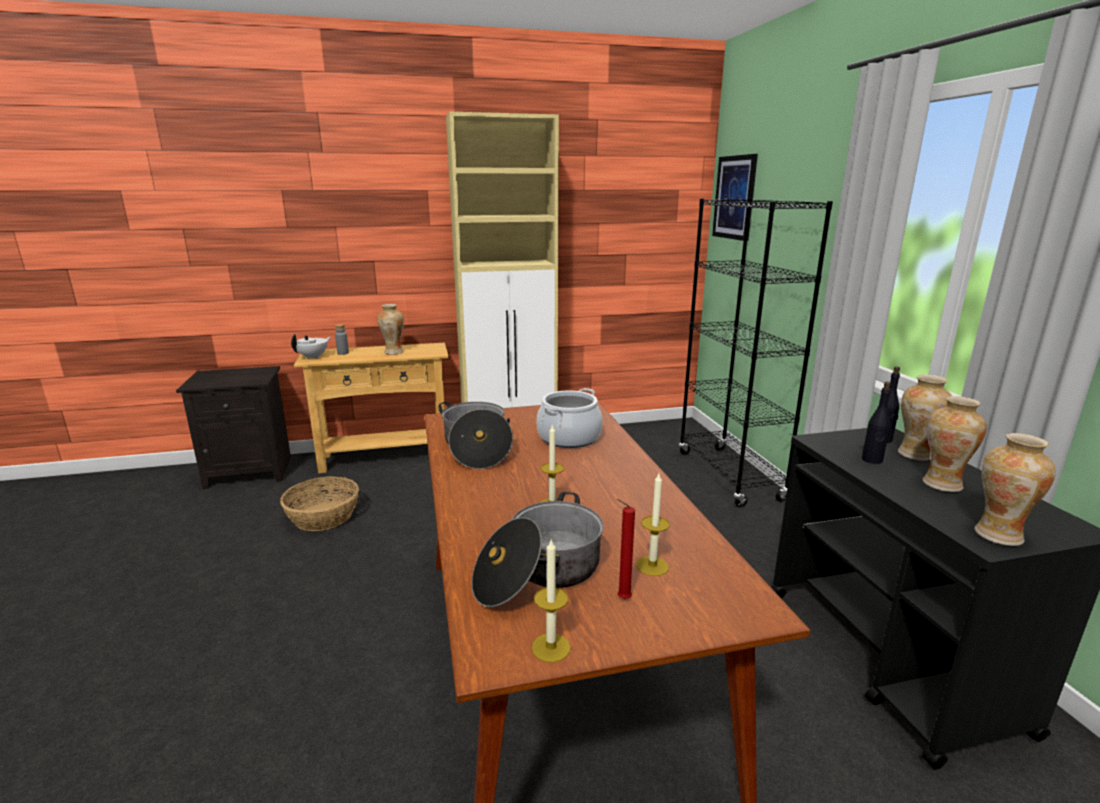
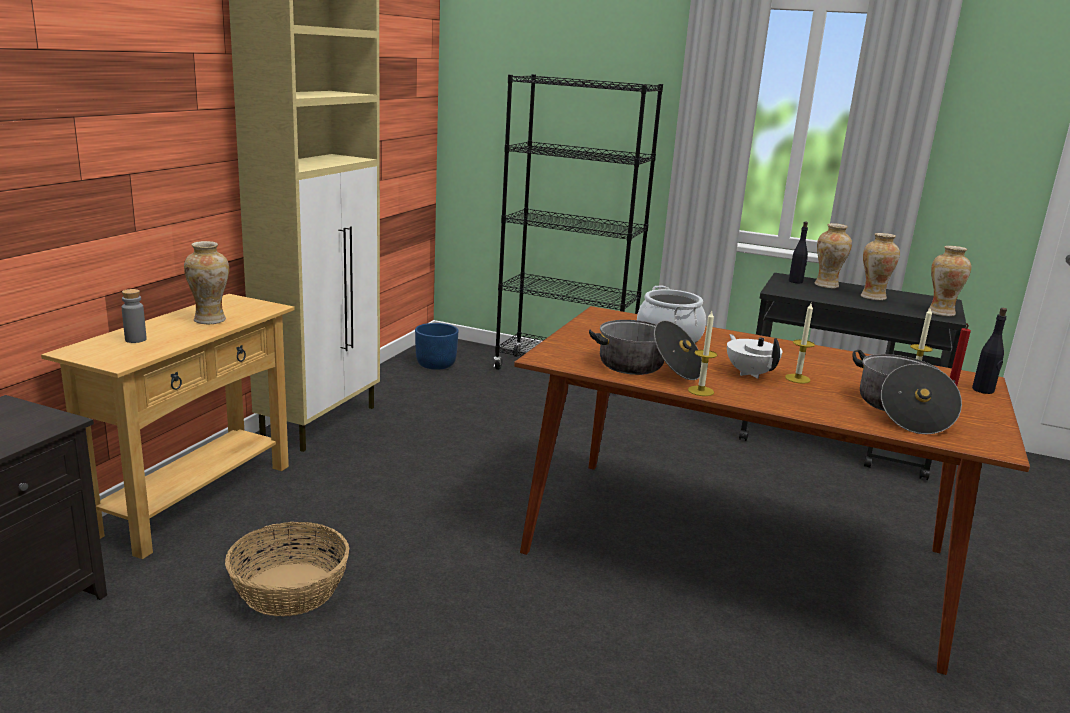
camera: 55 degrees left, 0 degrees up
(313, 357) = (110, 356): white teapot -> white teapot (750, 373)
(551, 647) = (992, 431): candle -> candle (700, 391)
(648, 436) = (436, 364): none -> blue planter
(734, 197) = (489, 71): picture -> none
(872, 460) = (823, 294): black bottle -> black bottle (983, 390)

